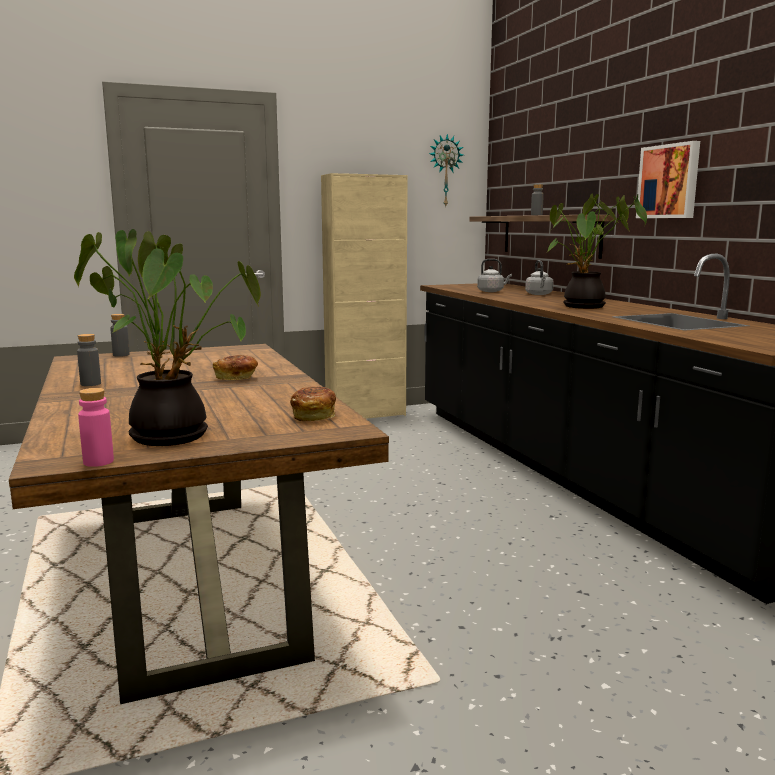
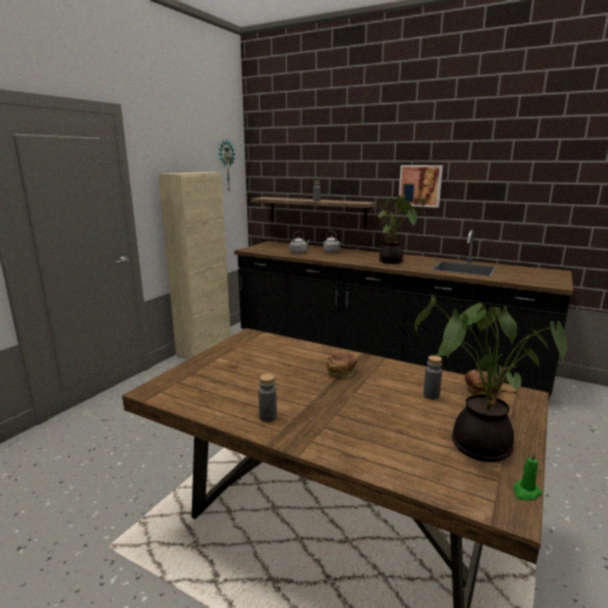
camera: 40 degrees left, 5 degrees up
(98, 462) = (525, 492): pink bottle -> green candle
(121, 355) = (181, 374): grey bottle -> grey bottle (431, 395)

